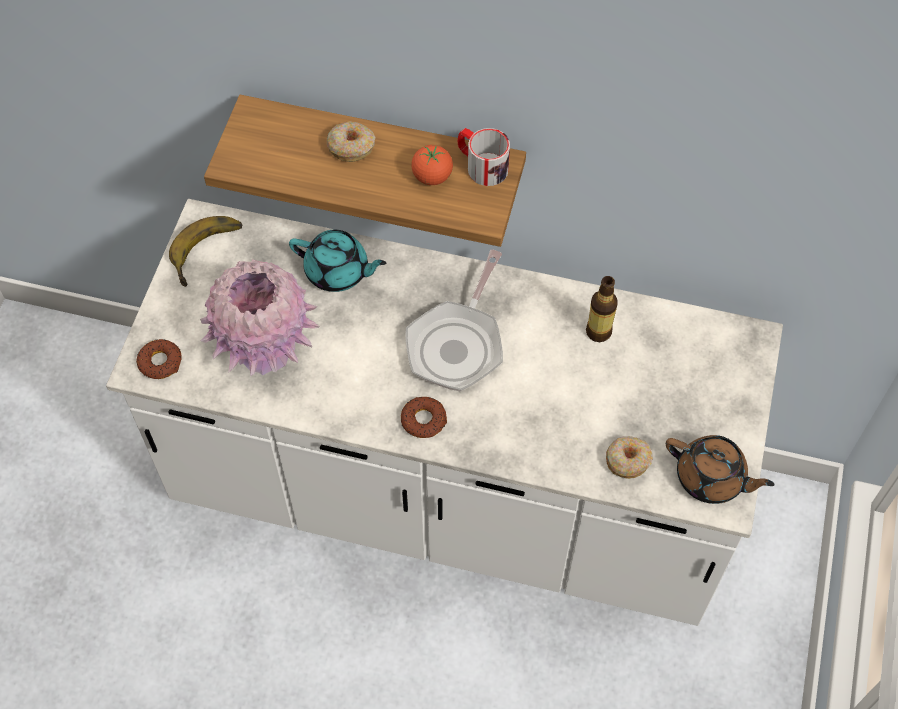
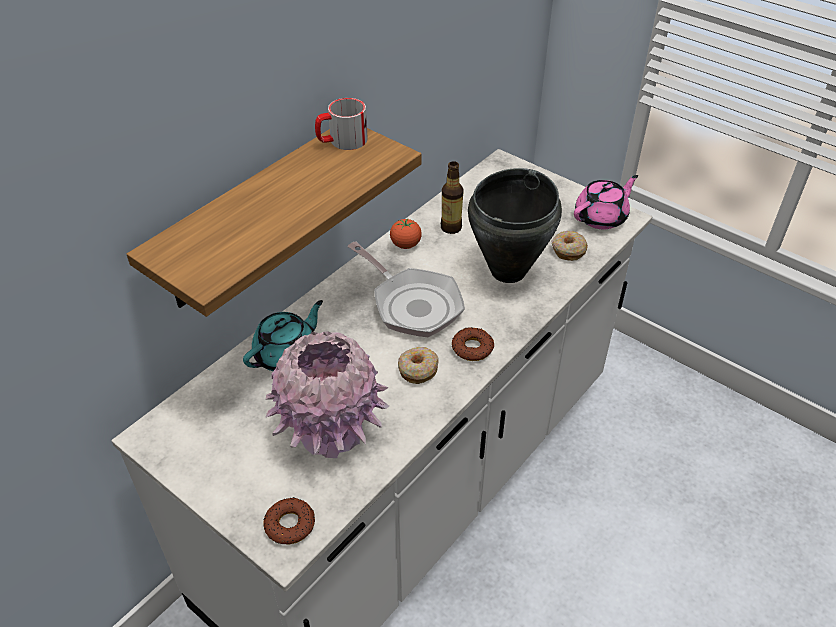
camera: 65 degrees left, 15 degrees down
(210, 253) = (192, 441): banana -> none
(351, 146) = (258, 201): donut -> donut (418, 369)
(432, 176) = (331, 168): tomato -> tomato (405, 245)
(558, 413) = (509, 271): none -> black cooking pot
(711, 478) = (601, 217): brown teapot -> pink teapot

